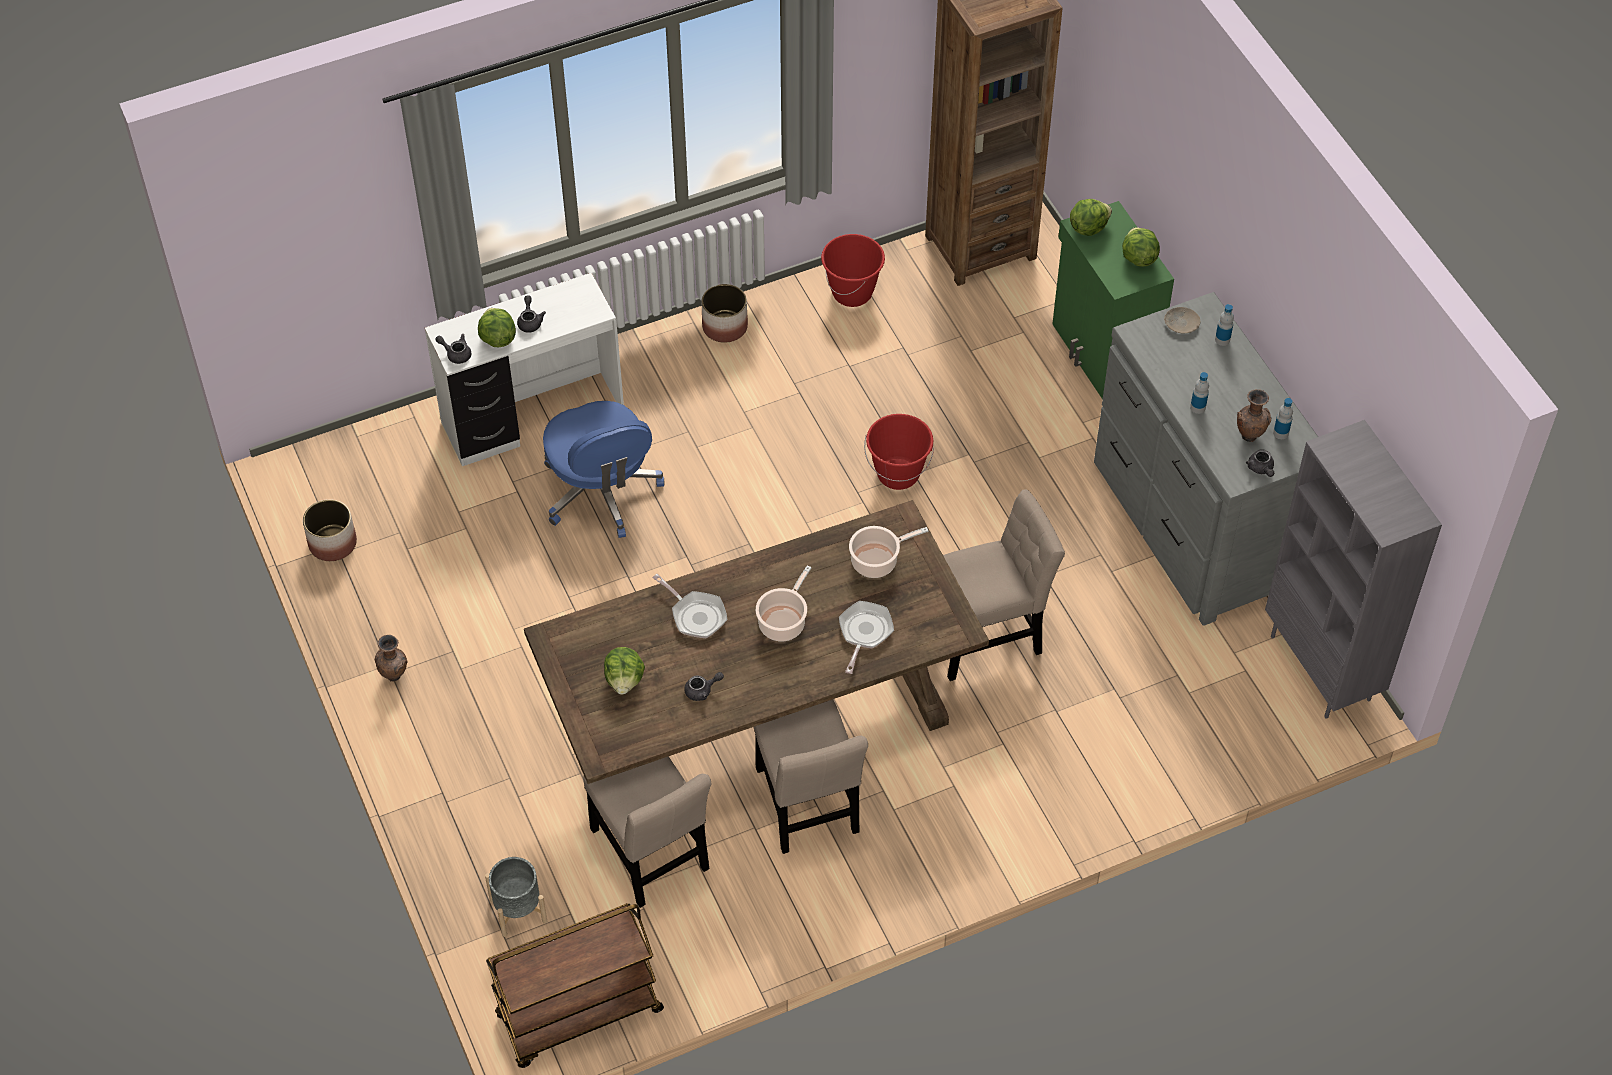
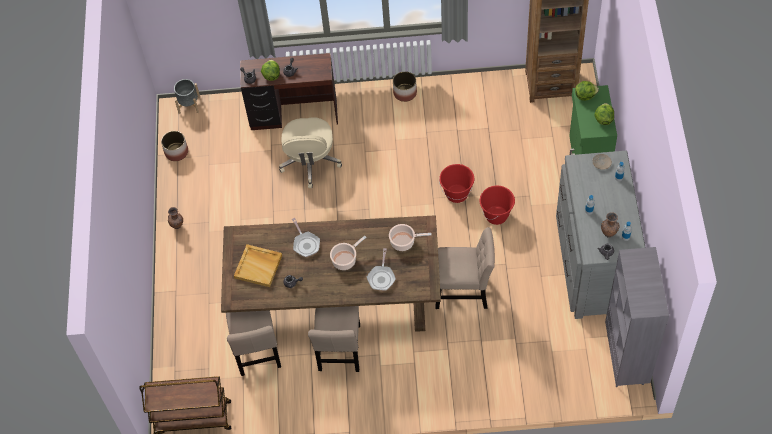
camera: 25 degrees right, 5 degrees up
(518, 910) = (186, 359): grey planter -> grey planter (189, 105)
(534, 419) = (294, 115): white desk -> brown desk
(602, 492) = (310, 162): blue office chair -> beige office chair
(625, 680) = (259, 266): lettuce -> beige tray
(852, 292) = (475, 92): red bucket -> red bucket (496, 215)
(864, 633) = (381, 277): frying pan -> frying pan turned 150 degrees clockwise

